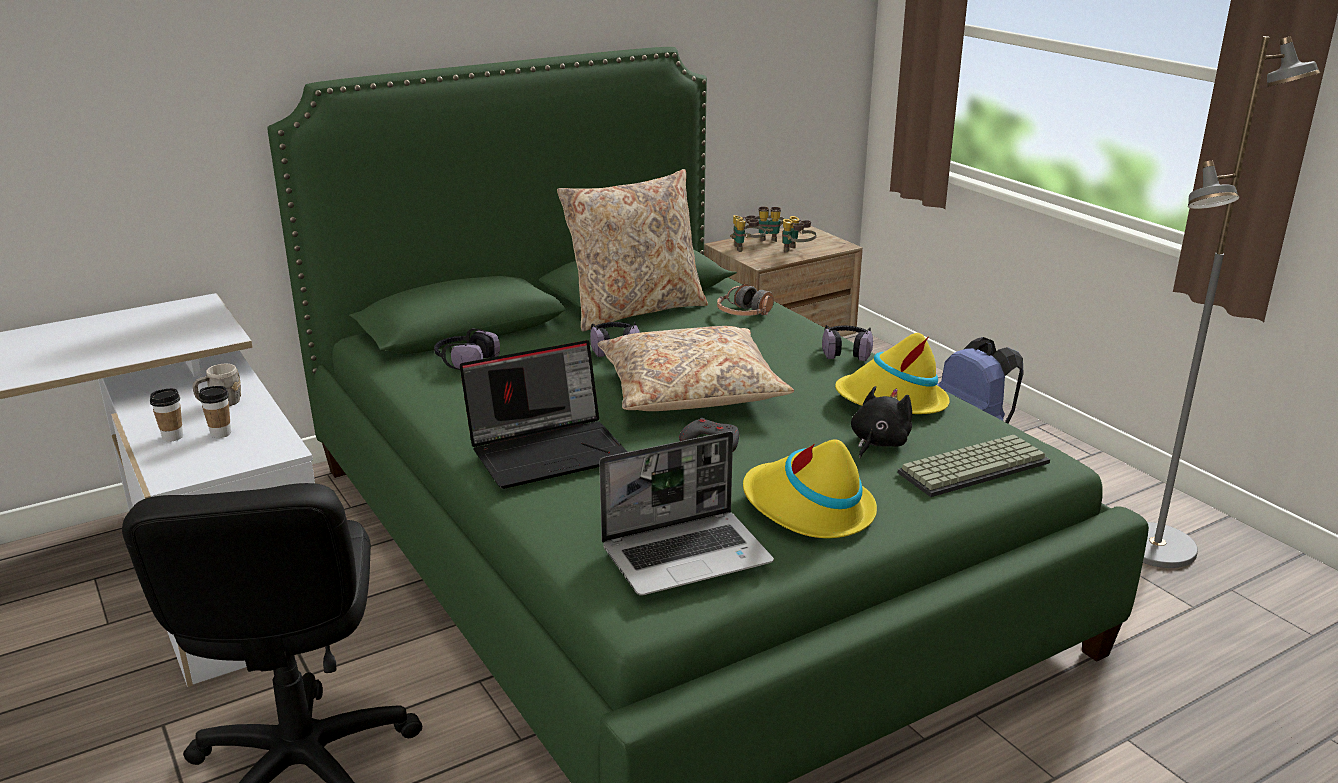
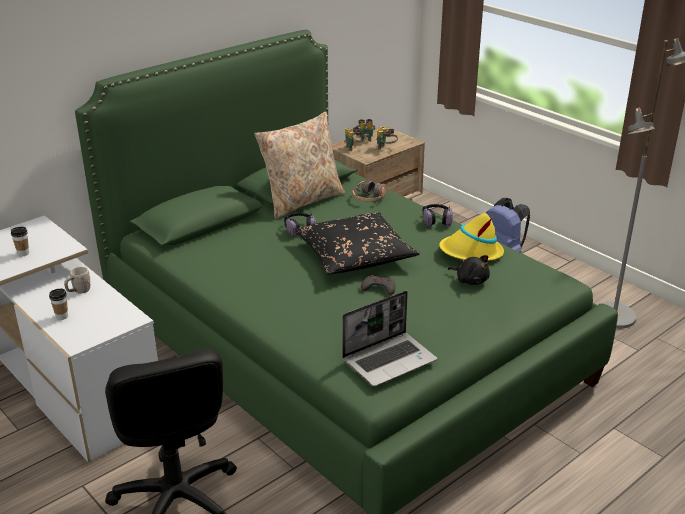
camera: 10 degrees left, 5 degrees up
(221, 433) = (90, 311): cup -> cup (23, 253)
(465, 361) = (212, 246): headphones -> none
(549, 450) = (289, 303): laptop -> none
(690, 390) = (355, 255): beige pillow -> black pillow
(808, 509) = (444, 325): yellow hat -> none
(878, 443) = (470, 280): black plush toy -> black plush toy turned 105 degrees clockwise
(973, 466) = (525, 290): keyboard -> none

